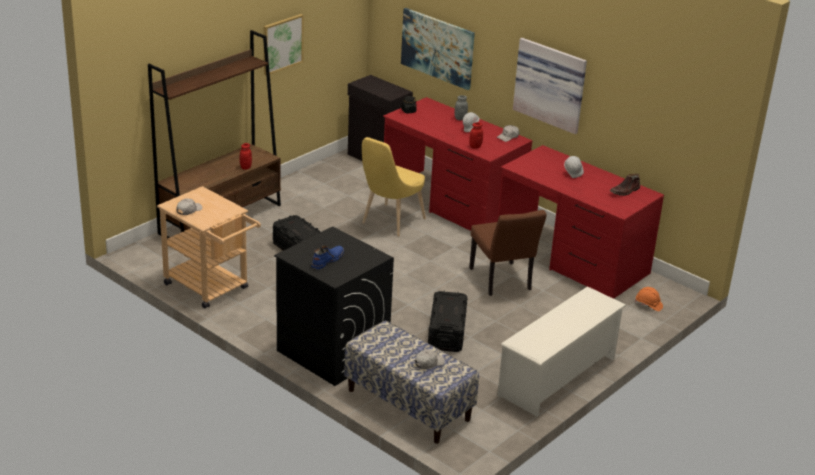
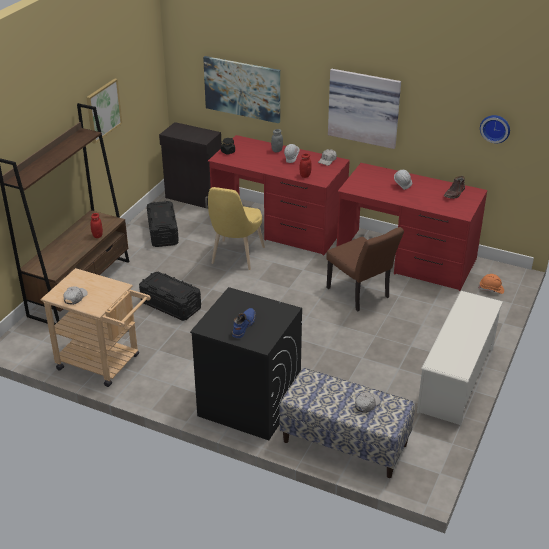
camera: 15 degrees left, 5 degrees up
(447, 332) = (340, 358): black storage box -> black storage box (163, 232)
(676, 125) = (495, 128): none -> wall clock

